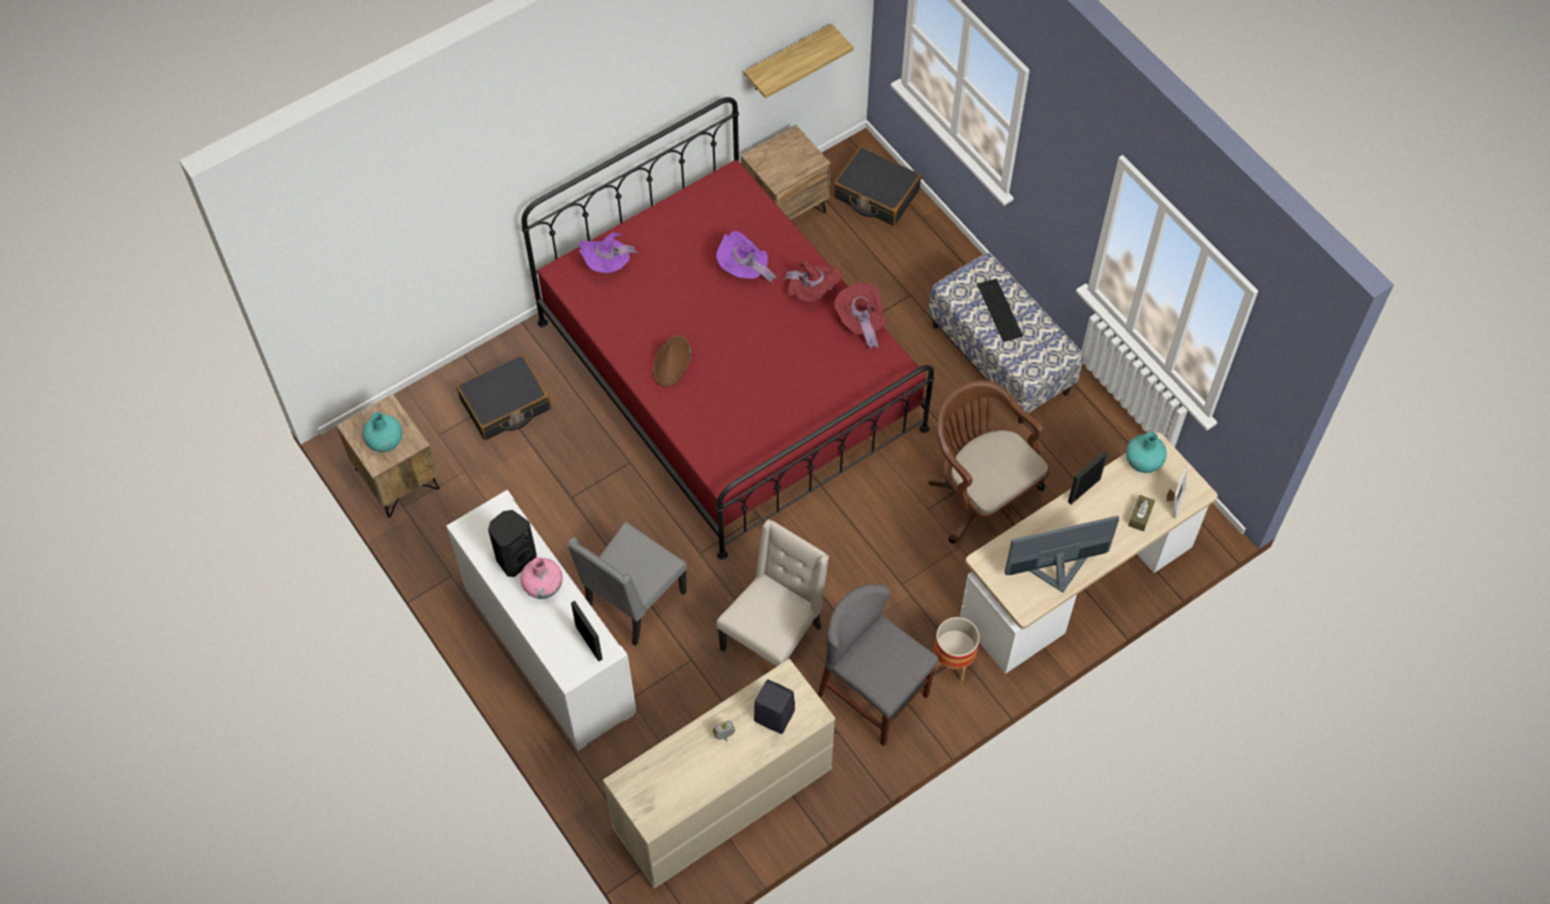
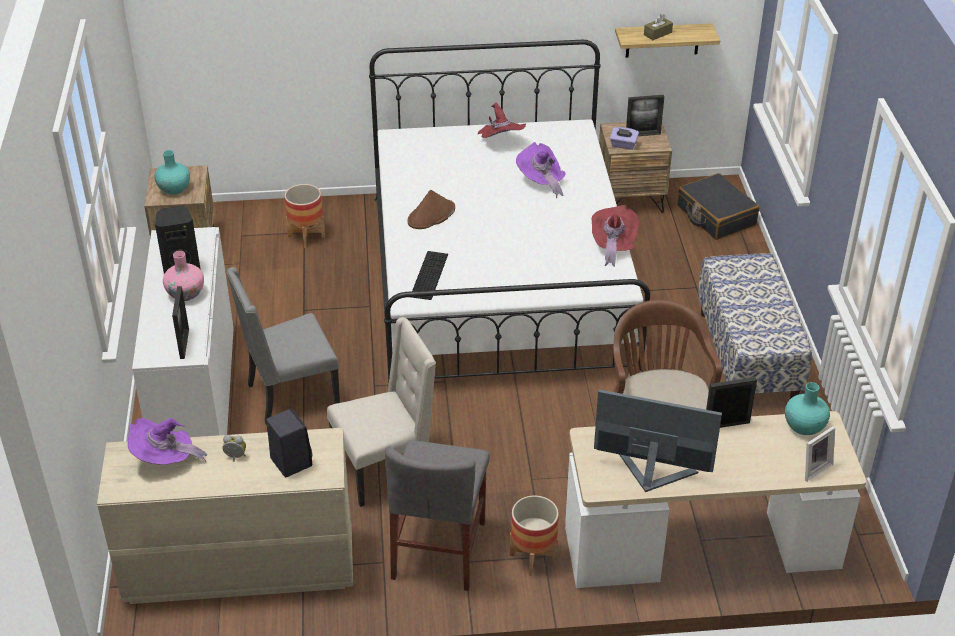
camera: 30 degrees right, 20 degrees down
(505, 405) = (306, 236): black suitcase -> planter
(607, 264) = (433, 143): purple hat -> purple hat (165, 459)
(730, 375) = (499, 282): red bed -> white bed
(781, 176) = (623, 145): none -> purple tissue box
(791, 153) = (643, 134): none -> picture frame
(812, 292) = (586, 214): red hat -> red hat (500, 142)
(873, 695) = (439, 550): grey chair -> grey chair turned 150 degrees counterclockwise
(999, 310) = (753, 293): keyboard -> keyboard (429, 275)
(1140, 516) = (770, 466): brown tissue box -> brown tissue box (657, 34)

